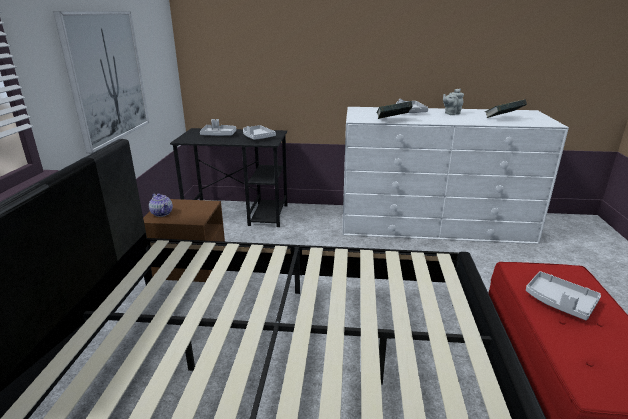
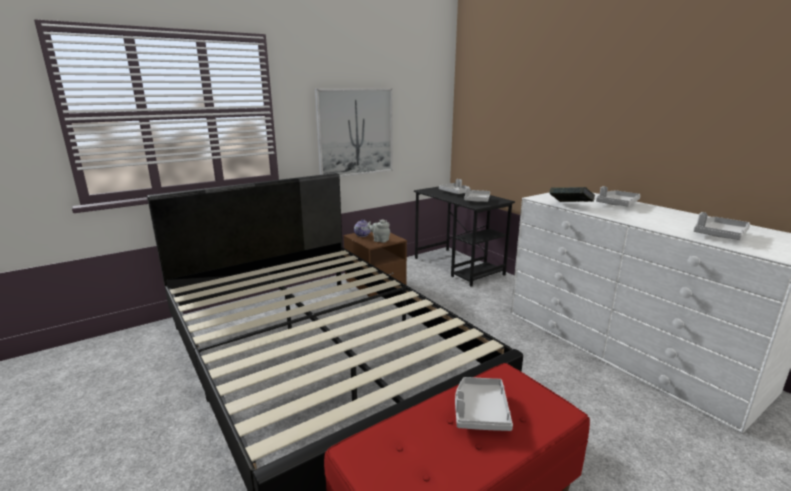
camera: 50 degrees right, 5 degrees down
(451, 113) = (665, 215): grey teapot -> grey teapot (380, 240)
(503, 119) = (719, 235): book -> grey tray

